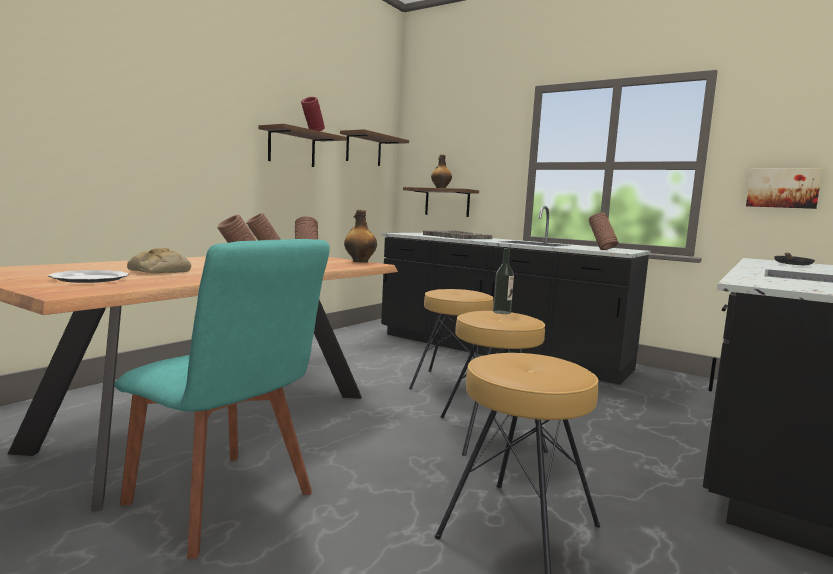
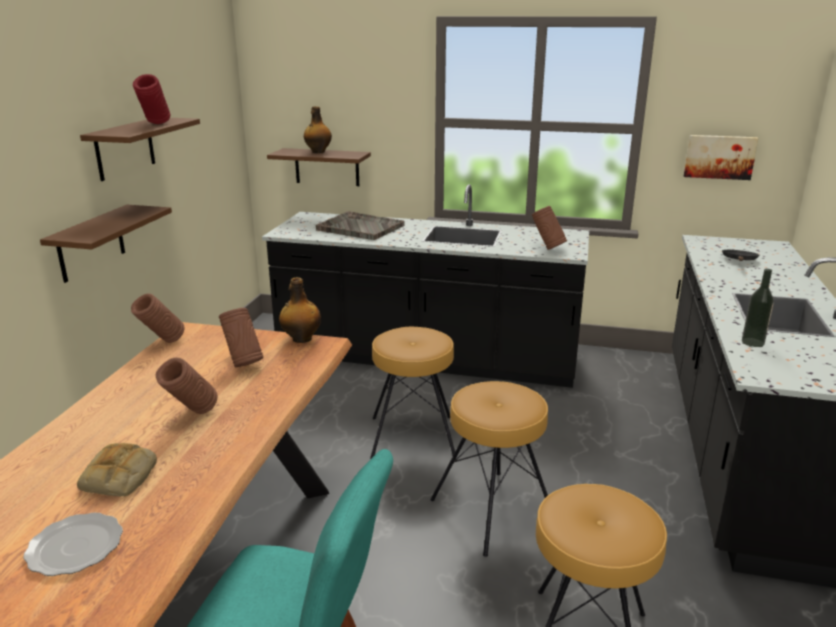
camera: 20 degrees left, 15 degrees up
(363, 149) = (205, 110): brown shelf -> brown shelf (91, 243)
(502, 312) = (493, 388): bottle -> bottle (752, 342)

